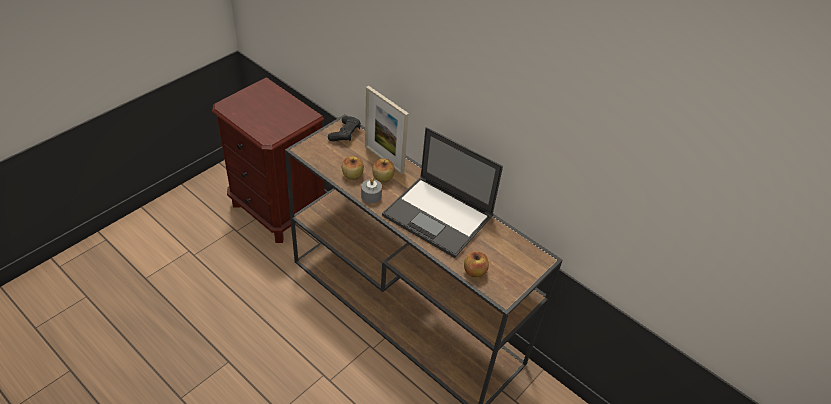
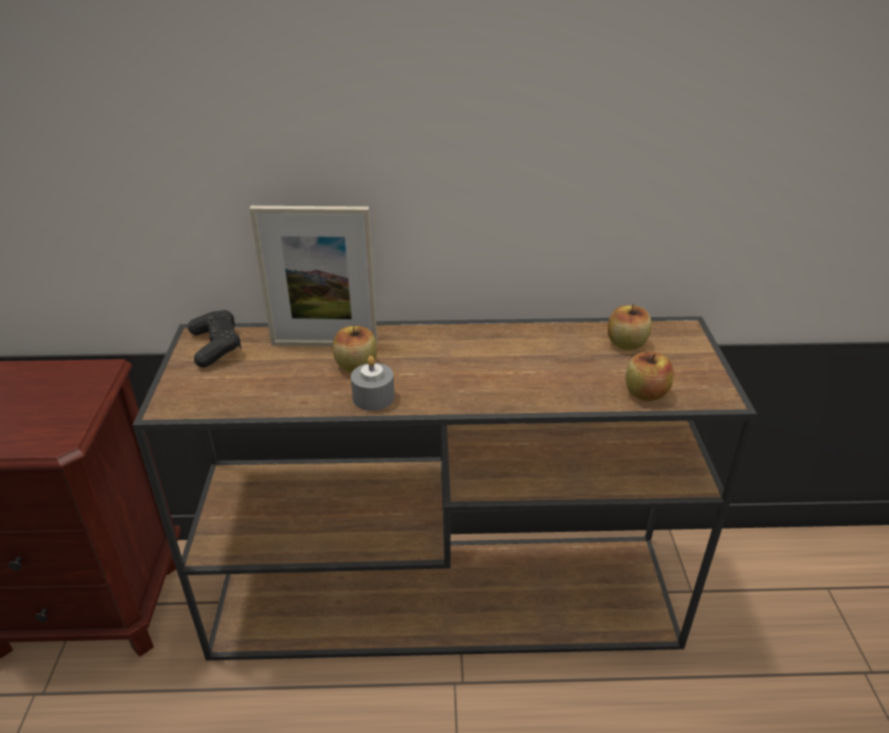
camera: 40 degrees left, 10 degrees down
(352, 175) = (304, 390): apple -> apple (626, 344)
(439, 216) = (503, 362): laptop -> none

